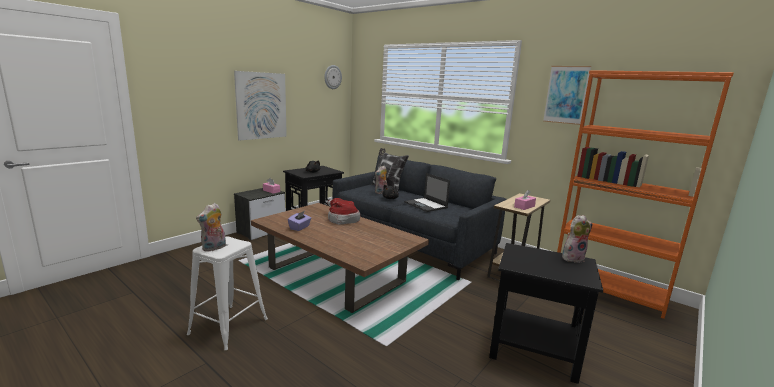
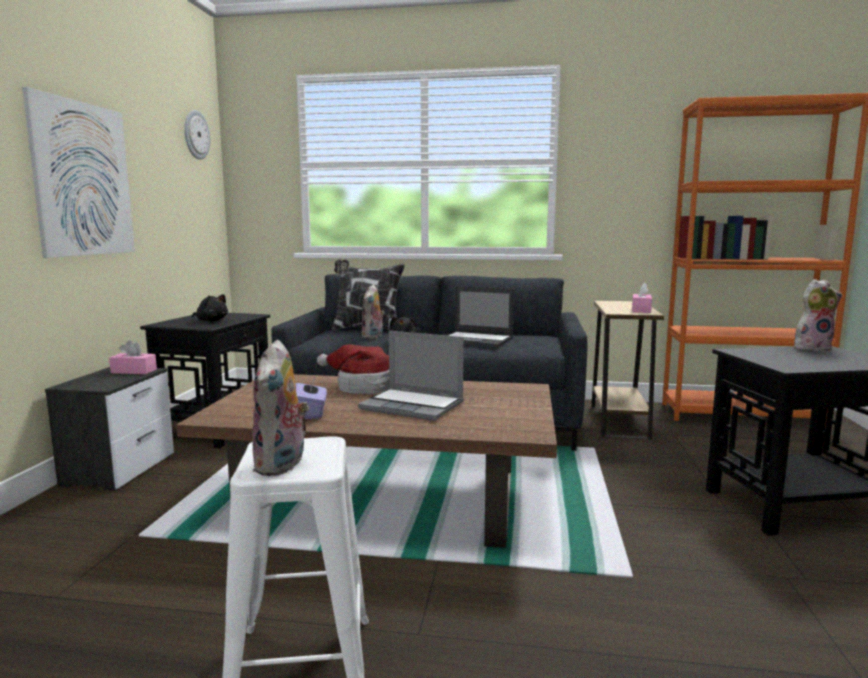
camera: 30 degrees left, 5 degrees down
(343, 235) = (413, 406): none -> laptop
(566, 95) = (637, 145): picture -> none
(572, 258) = (812, 348): plush toy -> plush toy turned 45 degrees clockwise

